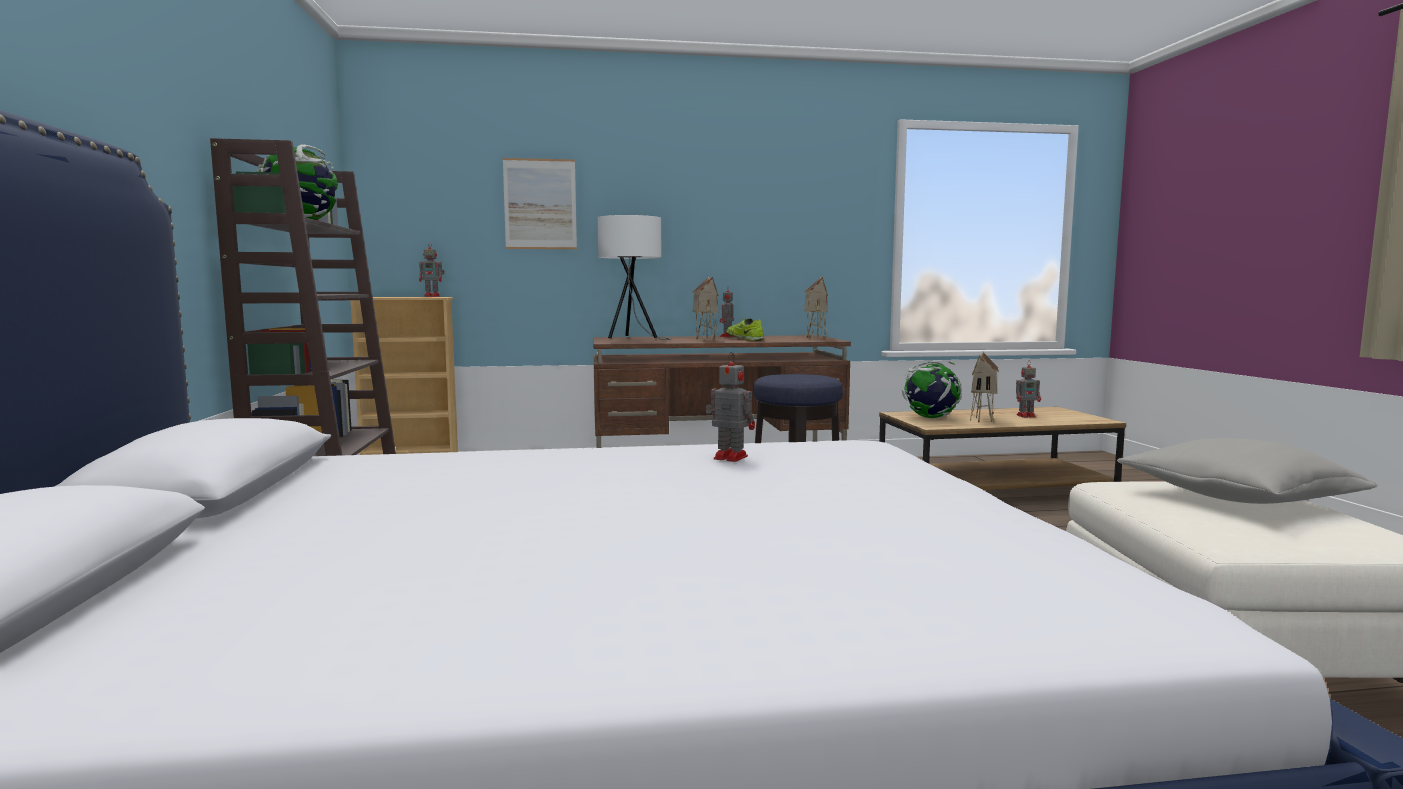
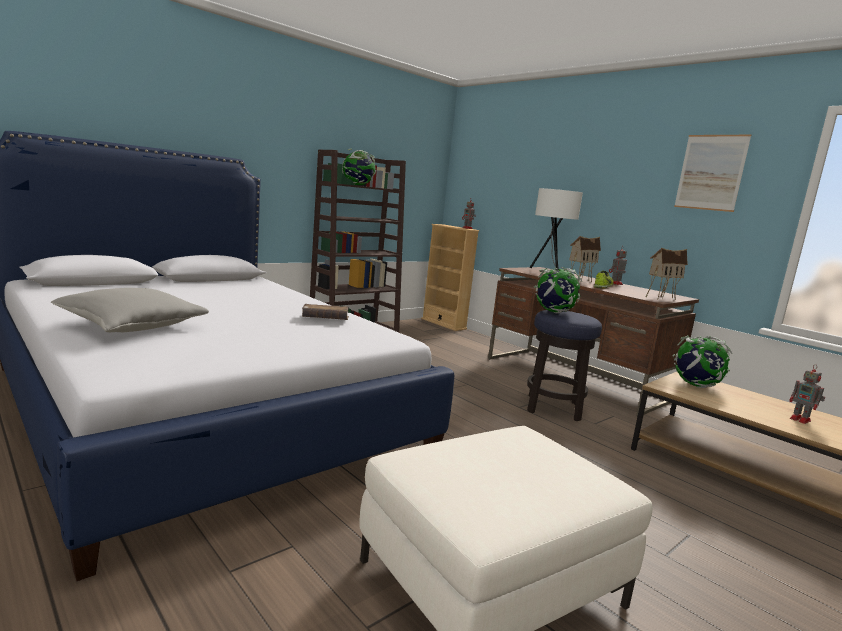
camera: 55 degrees right, 5 degrees up
(540, 204) = (529, 178): picture -> picture (711, 172)
(729, 457) = (325, 319): toy robot -> brown book
(782, 377) = (554, 312): none -> globe
(983, 419) = (737, 403): toy house -> none
(1236, 498) = (532, 469): grey pillow -> grey pillow (132, 326)

